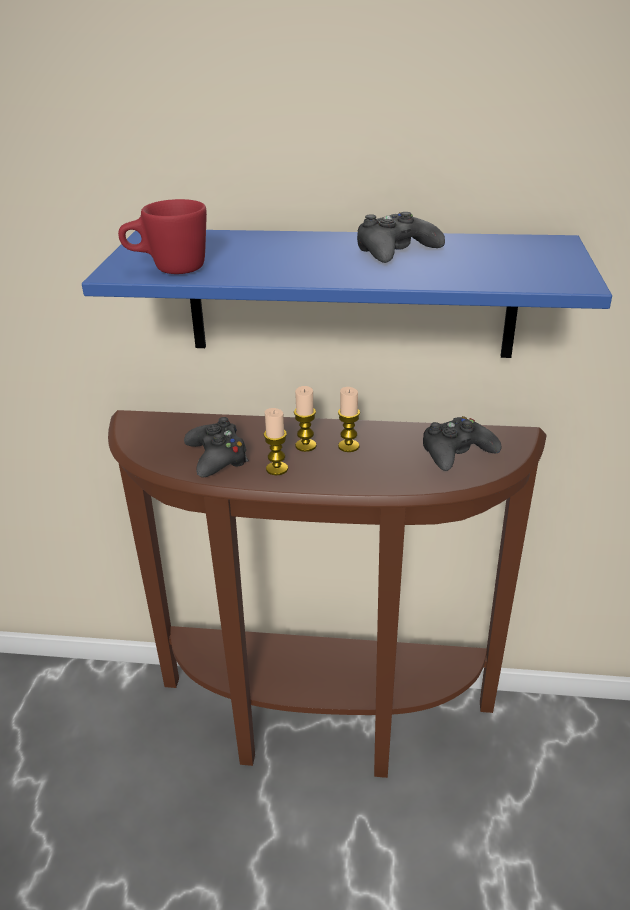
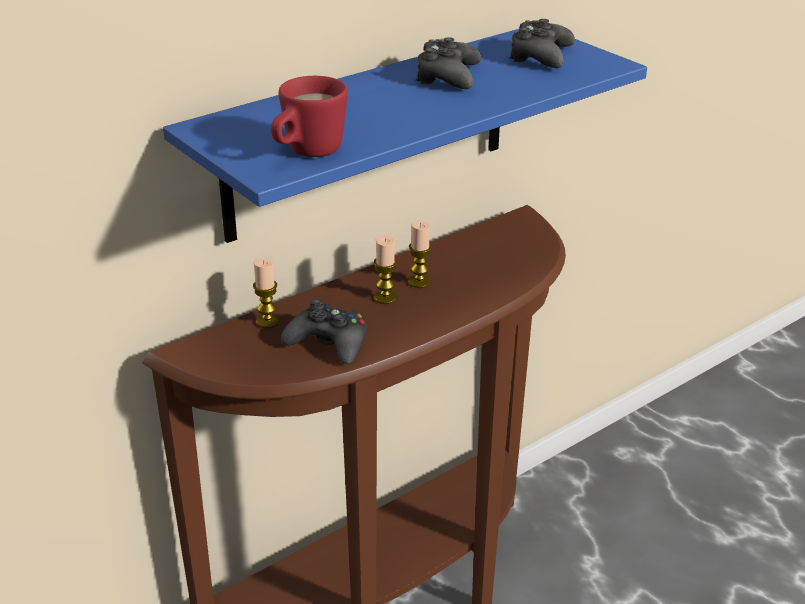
camera: 45 degrees left, 0 degrees up
(277, 469) = (394, 326): candle -> candle (267, 321)
(456, 452) = (503, 249): black game controller -> black game controller (540, 56)

